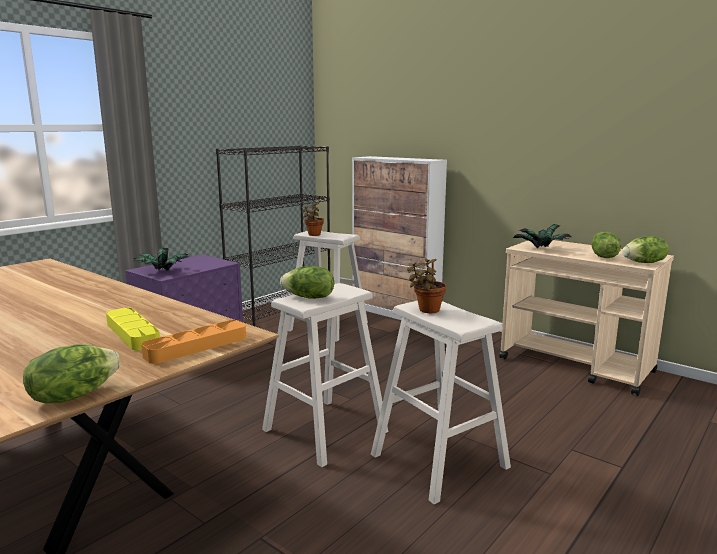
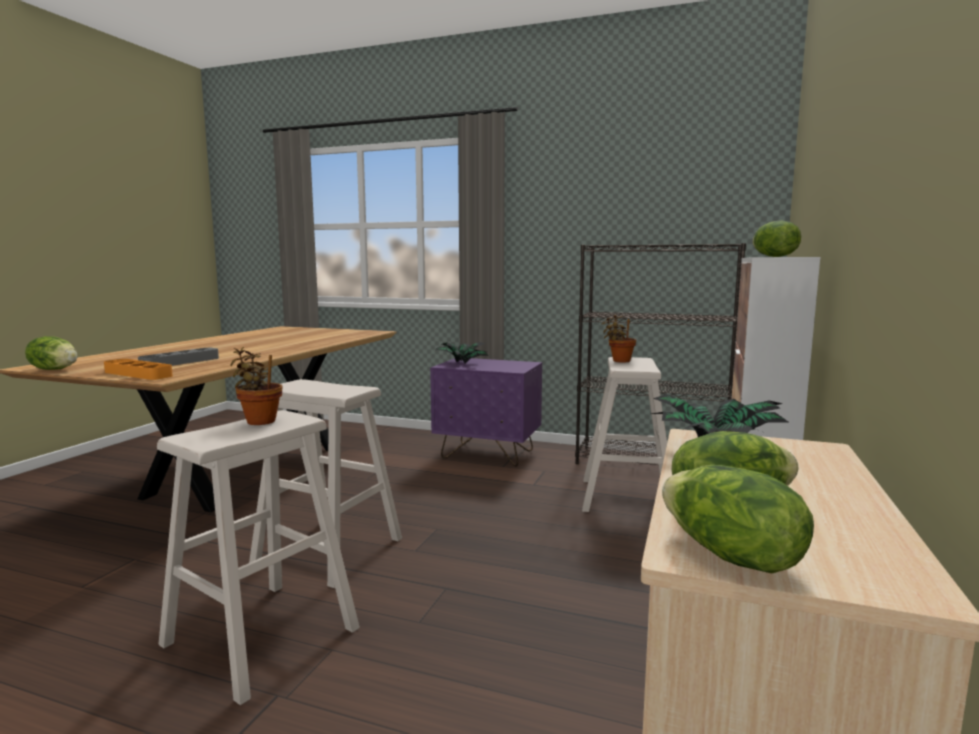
camera: 70 degrees right, 5 degrees down
(132, 333) = (180, 362): yellow tray -> grey tray
(309, 297) = (309, 385): lettuce -> lettuce (773, 257)

